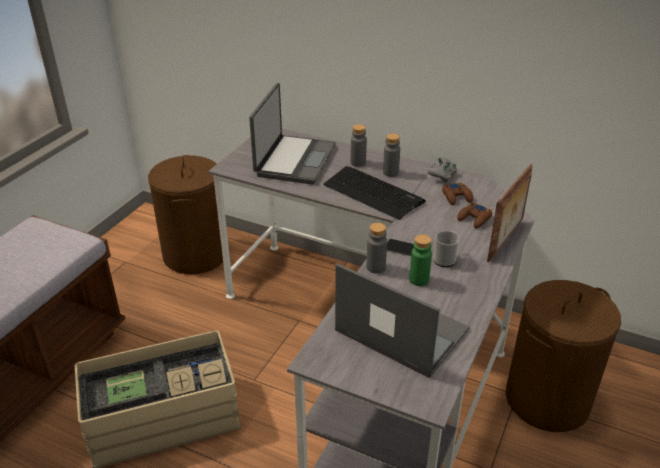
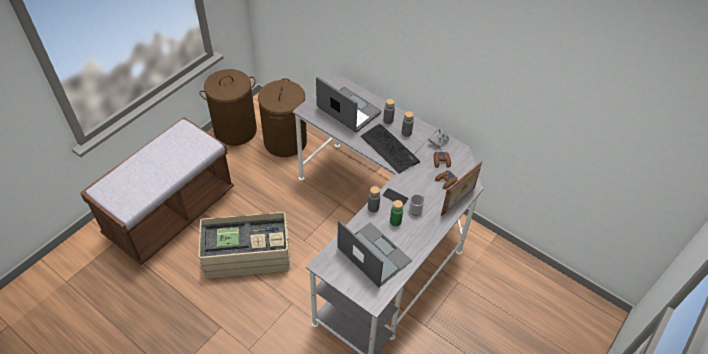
camera: 10 degrees right, 15 degrees up
(294, 160) = (347, 111): laptop -> laptop turned 75 degrees counterclockwise
(547, 399) = (476, 288): brown laundry basket -> brown laundry basket (235, 130)

